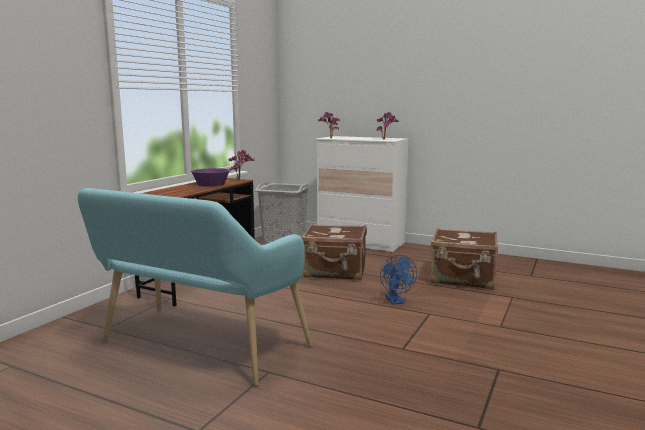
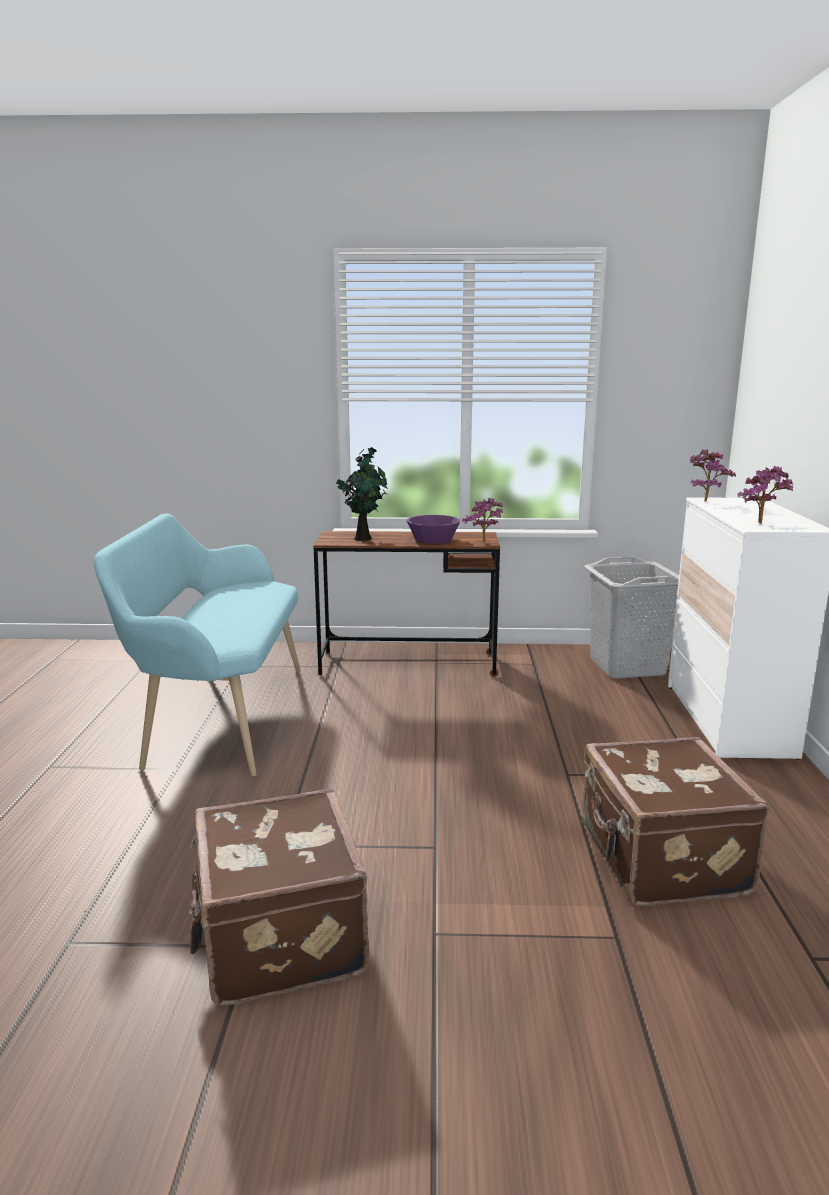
camera: 65 degrees right, 5 degrees up
(175, 191) = (364, 538): none -> potted plant
(335, 272) = (542, 732): brown suitcase -> brown suitcase (277, 938)
(396, 301) = (462, 807): blue fan -> none

